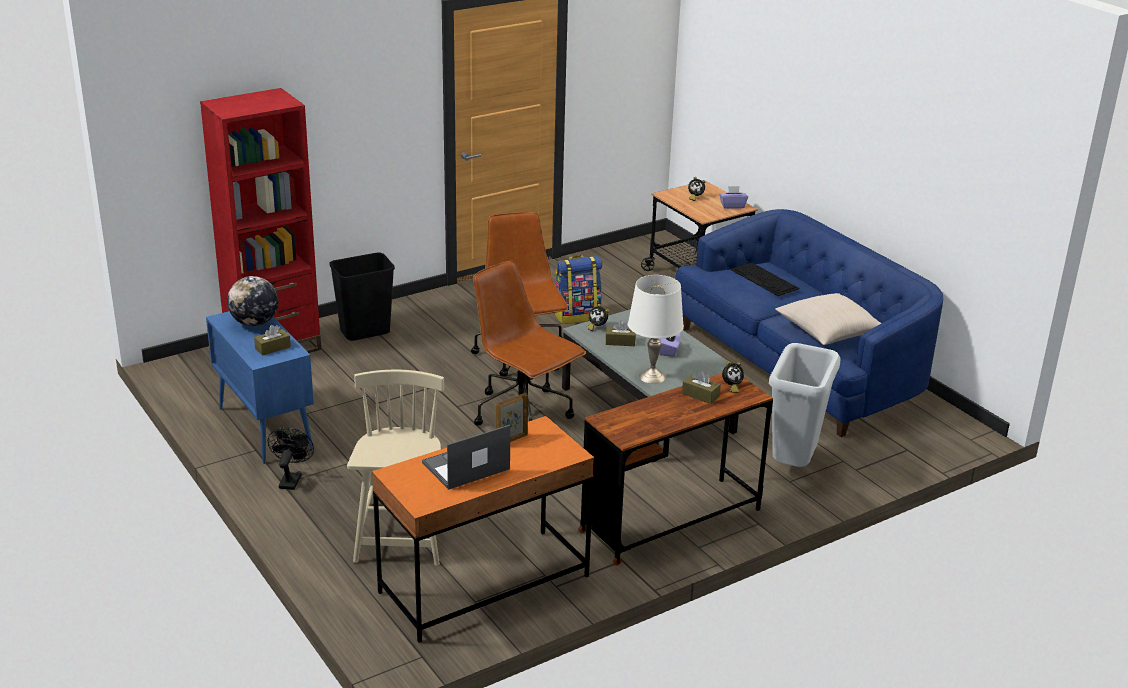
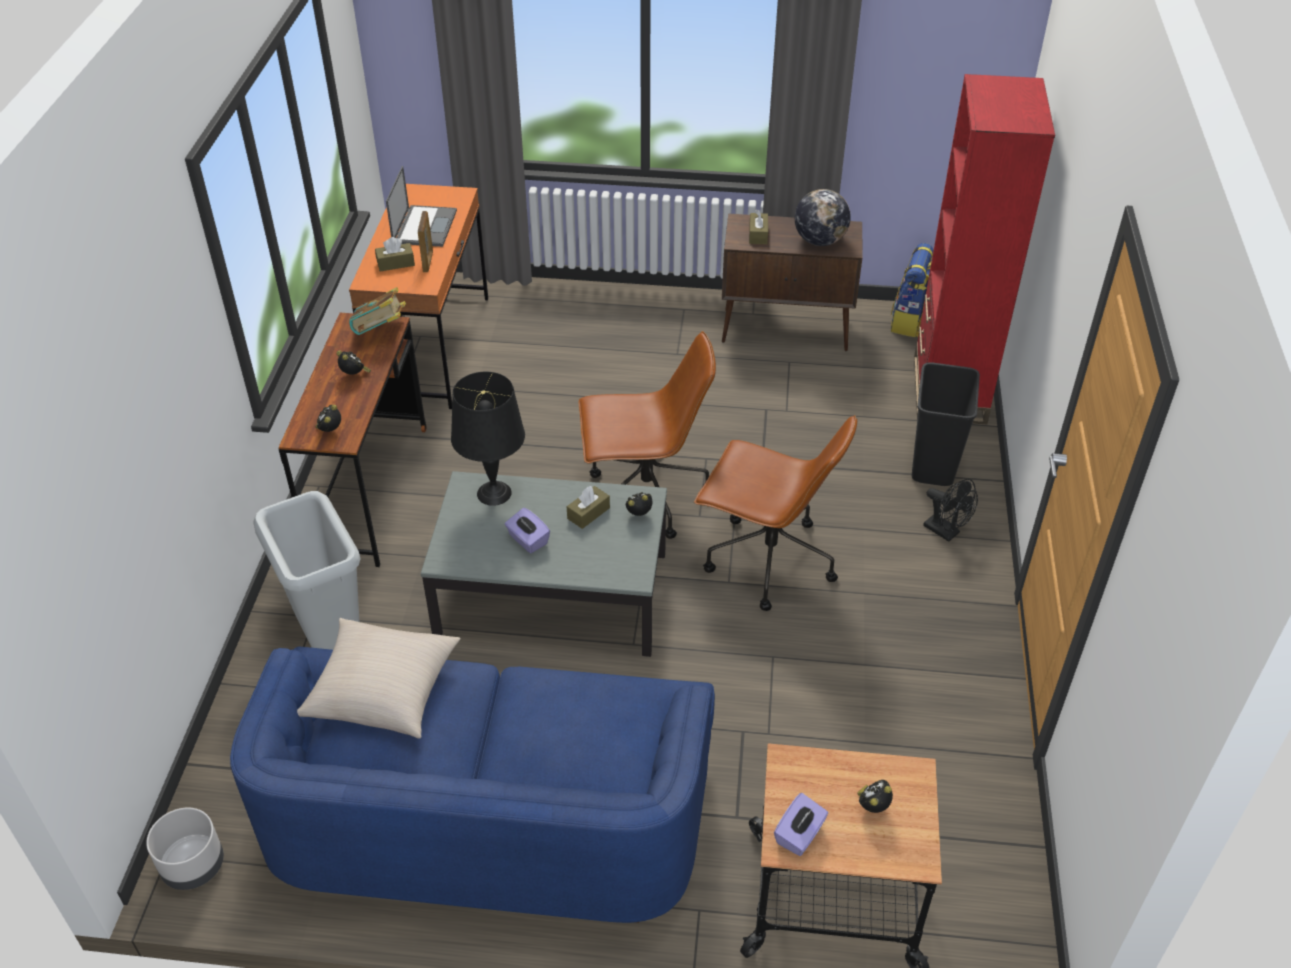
camera: 130 degrees right, 15 degrees up
(264, 428) = (786, 330): blue cabinet -> brown cabinet
(291, 479) = (685, 315): black fan -> black fan (946, 532)
(402, 534) = (542, 338): beige chair -> none
(577, 315) = (826, 671): backpack -> backpack (911, 321)
(617, 419) = (381, 332): none -> book
(651, 377) = (494, 493): white table lamp -> black table lamp
(673, 406) = (354, 375): none -> alarm clock
(700, 395) = (346, 402): brown tissue box -> brown tissue box (395, 263)
(765, 279) = (571, 735): keyboard -> none
(960, 429) = (193, 866): none -> grey planter

